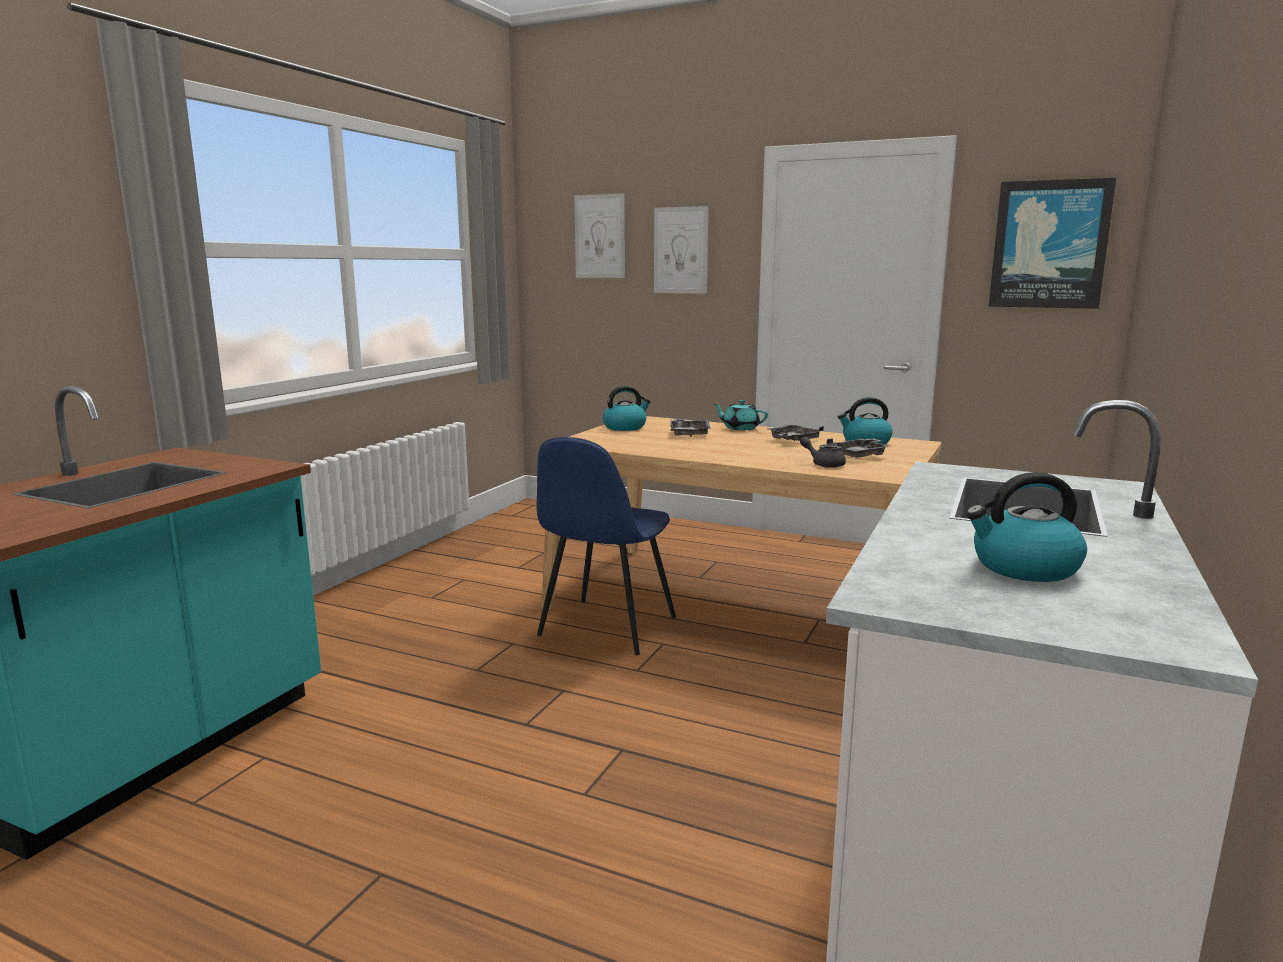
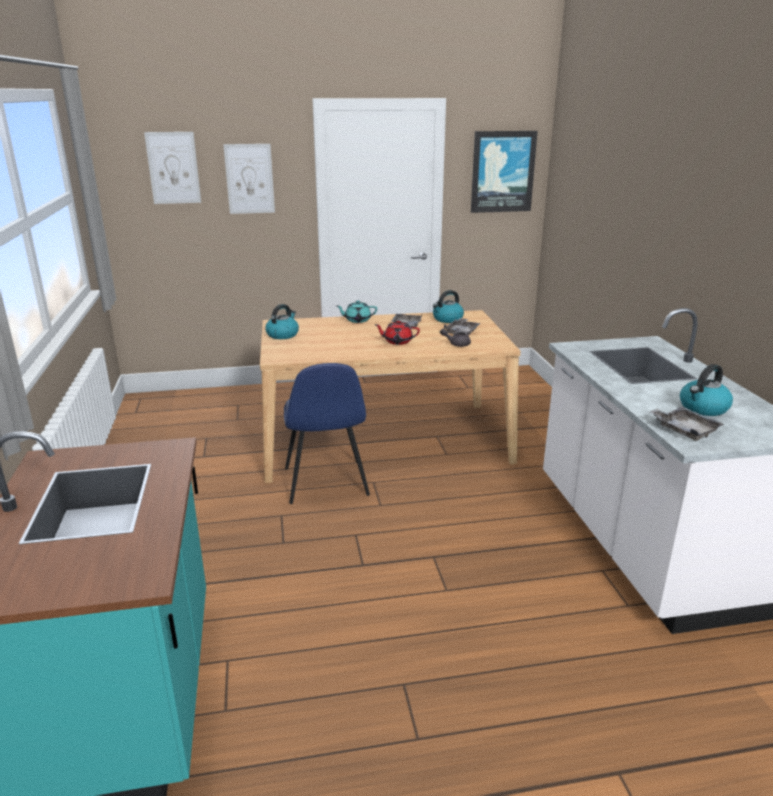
camera: 35 degrees left, 10 degrees up
(689, 434) = (336, 332): grey tray -> grey tray (684, 430)
(747, 451) = (397, 341): none -> red teapot

